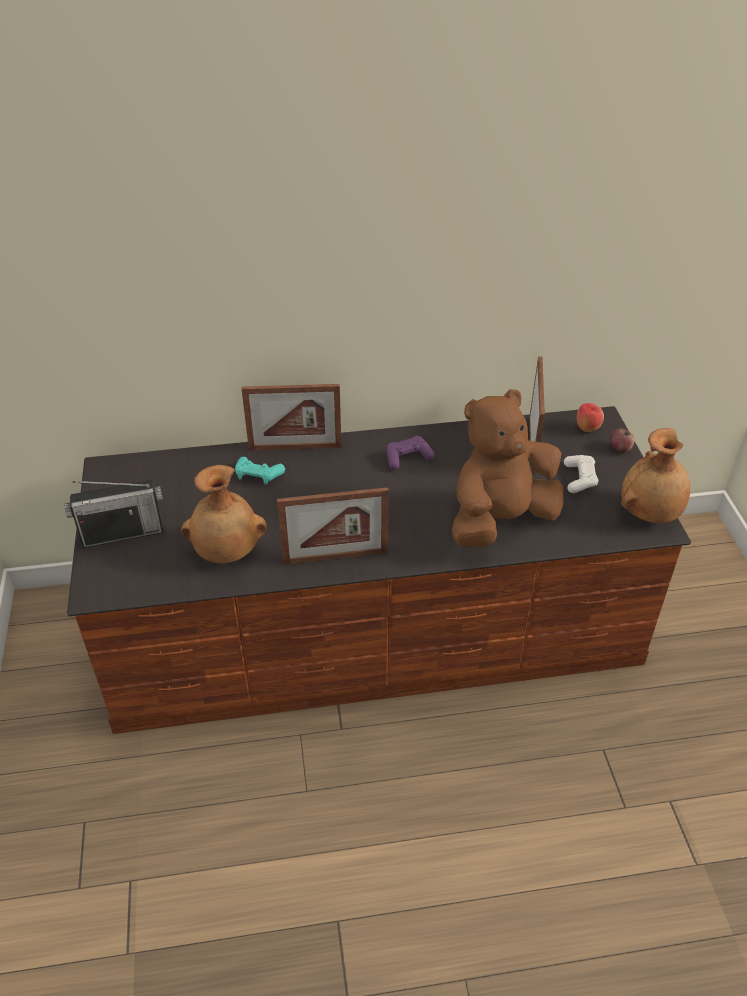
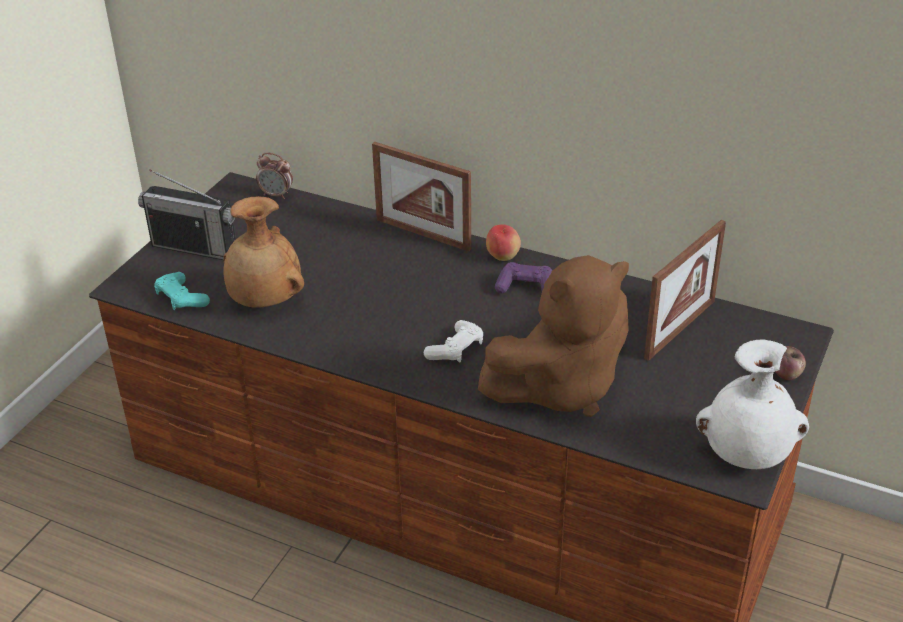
camera: 35 degrees right, 5 degrees down
(147, 461) = (276, 195): none -> alarm clock
(258, 475) = (361, 246): turquoise game controller -> turquoise game controller (181, 299)
(335, 557) = (356, 348): picture frame -> none
(500, 520) = (560, 387): brown plush toy -> brown plush toy turned 150 degrees clockwise
(579, 479) = (699, 385): white game controller -> white game controller (456, 350)
(587, 429) = (767, 338): apple -> apple (503, 257)
(650, 513) = (747, 455): brown vase -> white vase

